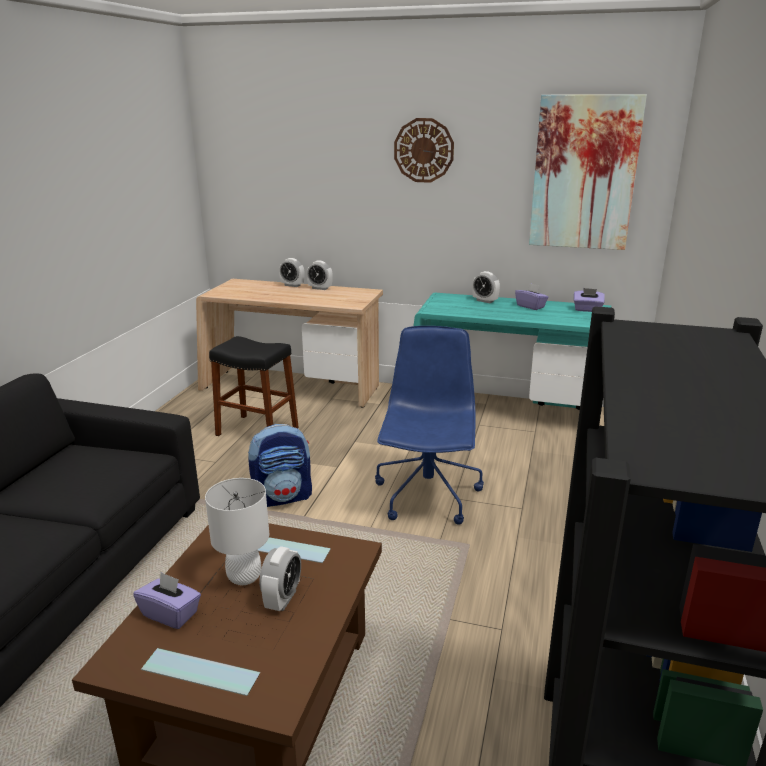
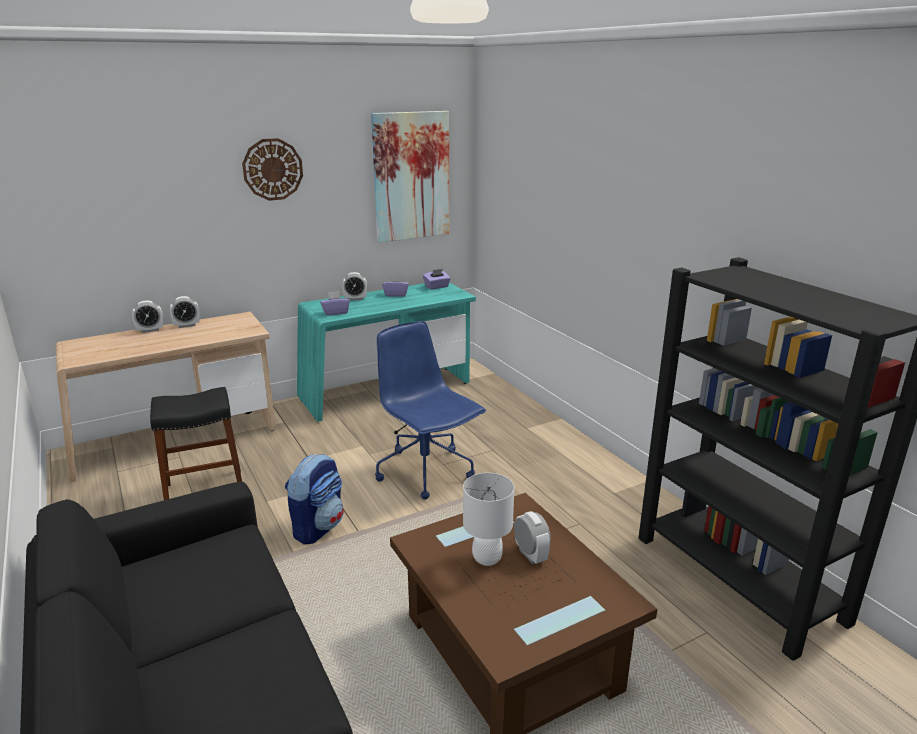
camera: 45 degrees left, 0 degrees up
(171, 614) = (483, 608): purple tissue box -> purple tissue box (335, 312)

